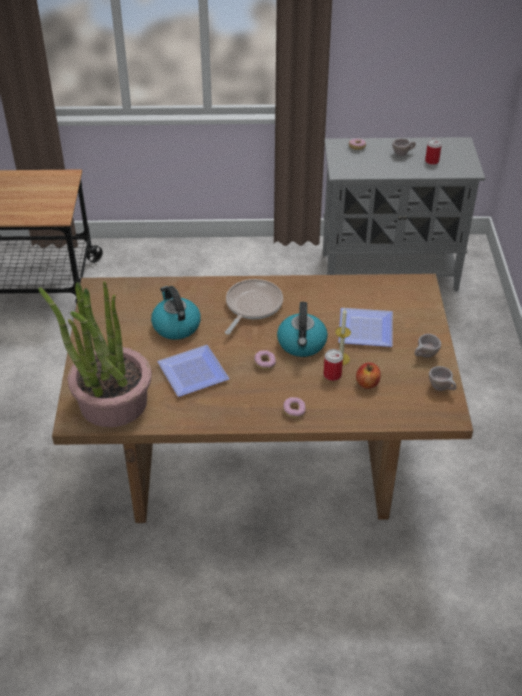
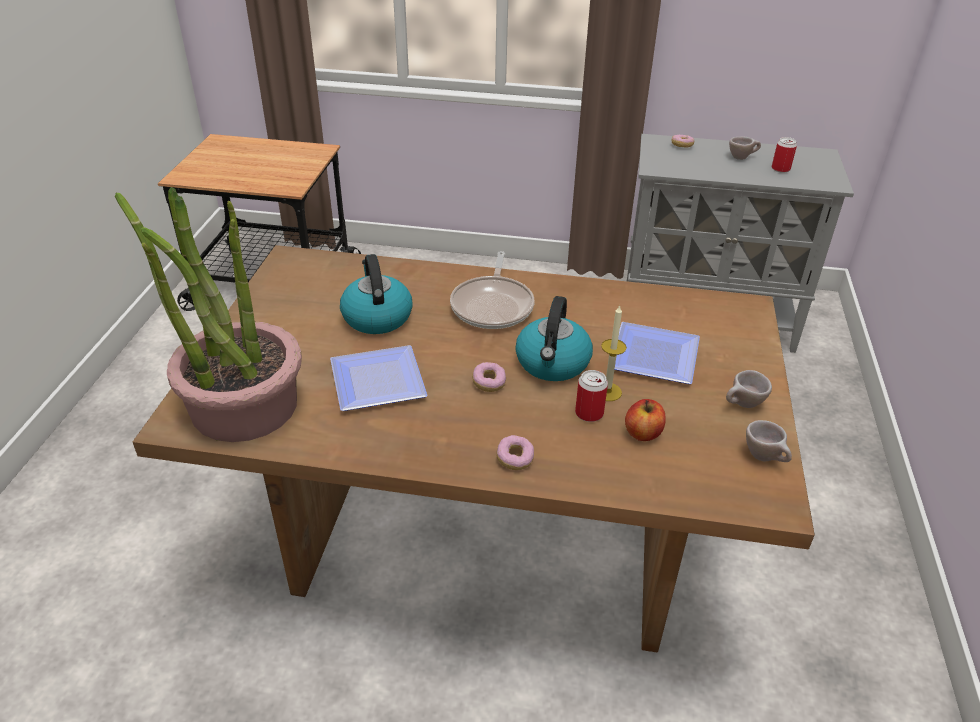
camera: 10 degrees right, 5 degrees down
(252, 306) = (493, 305): frying pan -> frying pan turned 150 degrees clockwise

